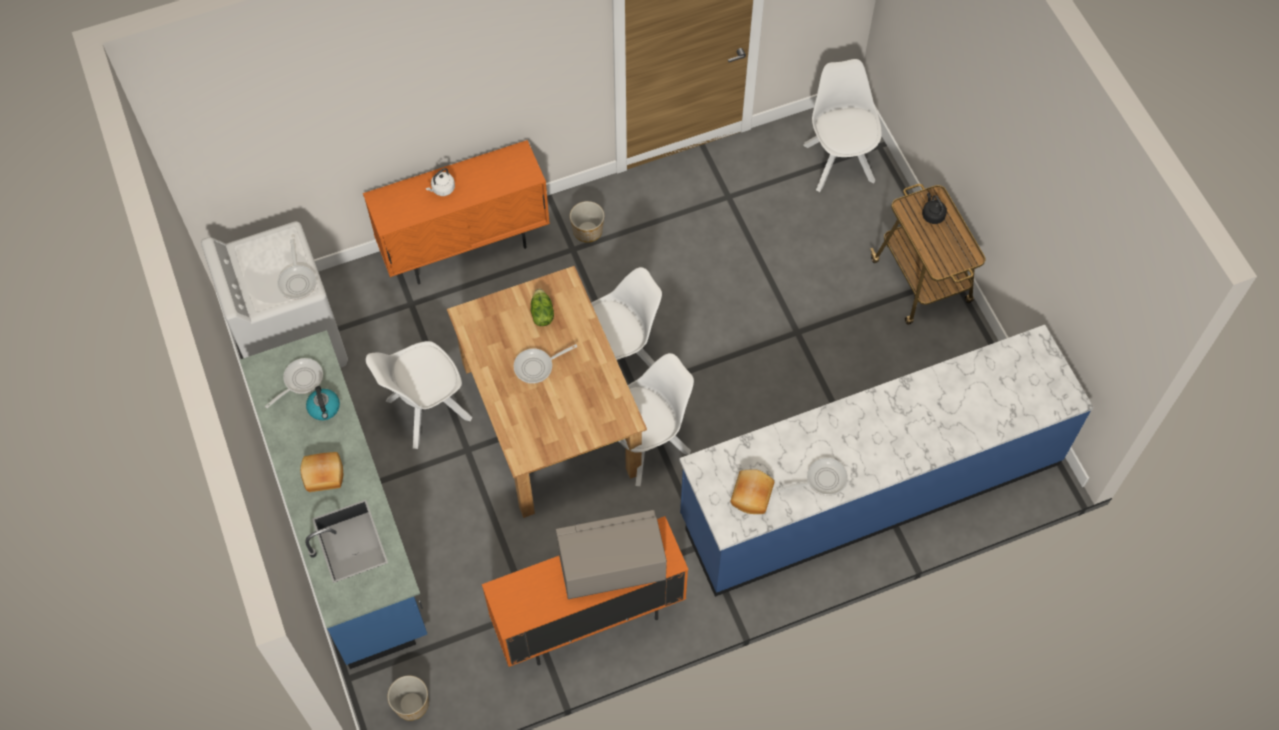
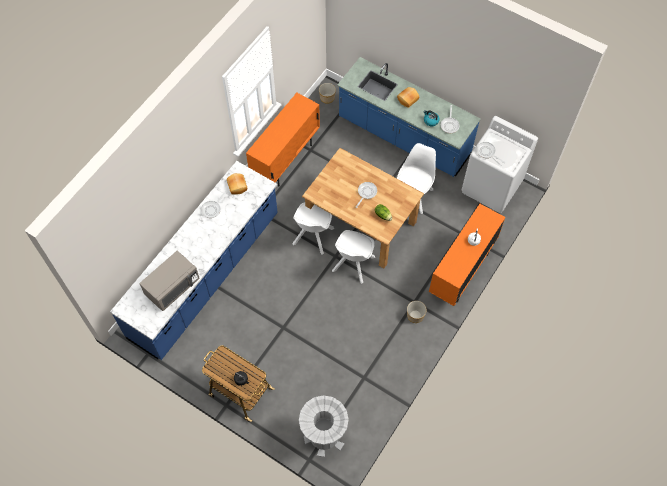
camera: 145 degrees right, 0 degrees up
(611, 566) = (276, 137): grey microwave -> grey microwave (172, 287)
(838, 161) = (324, 436): white chair -> grey trash can

